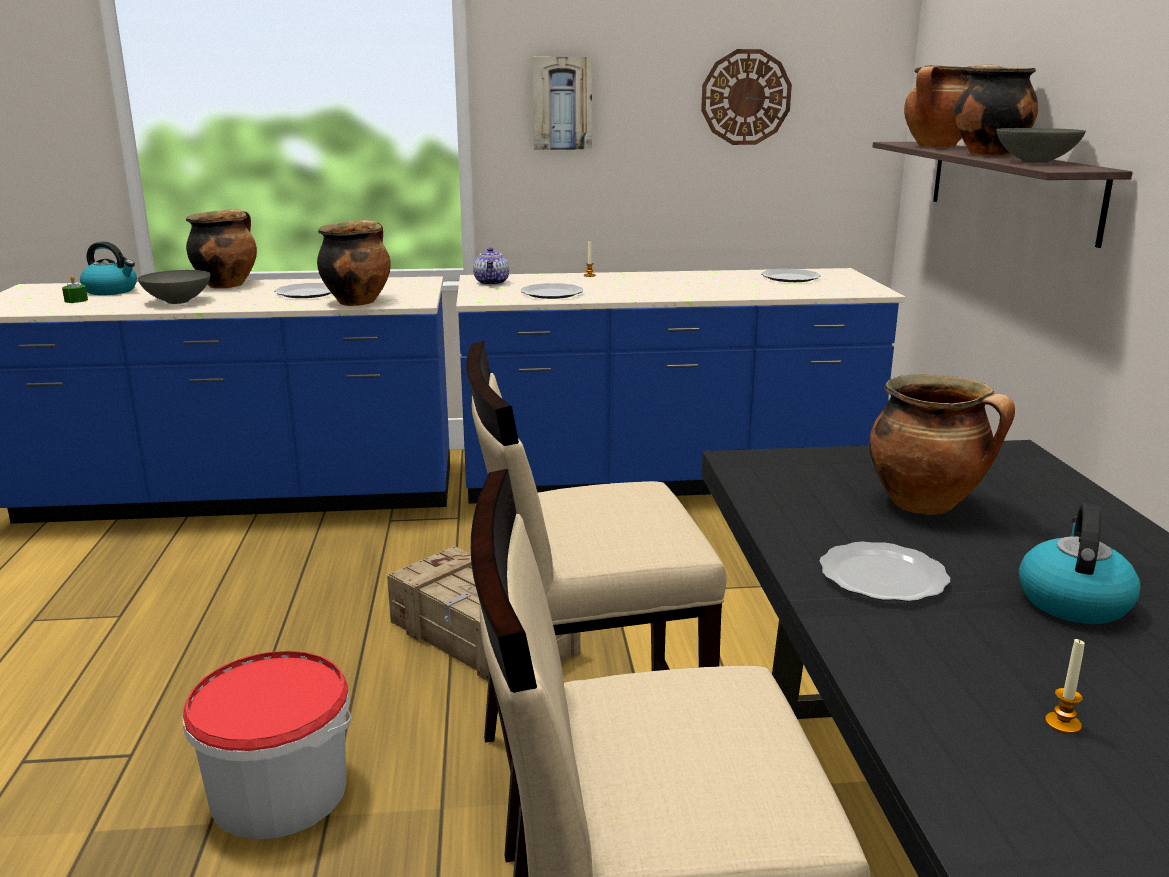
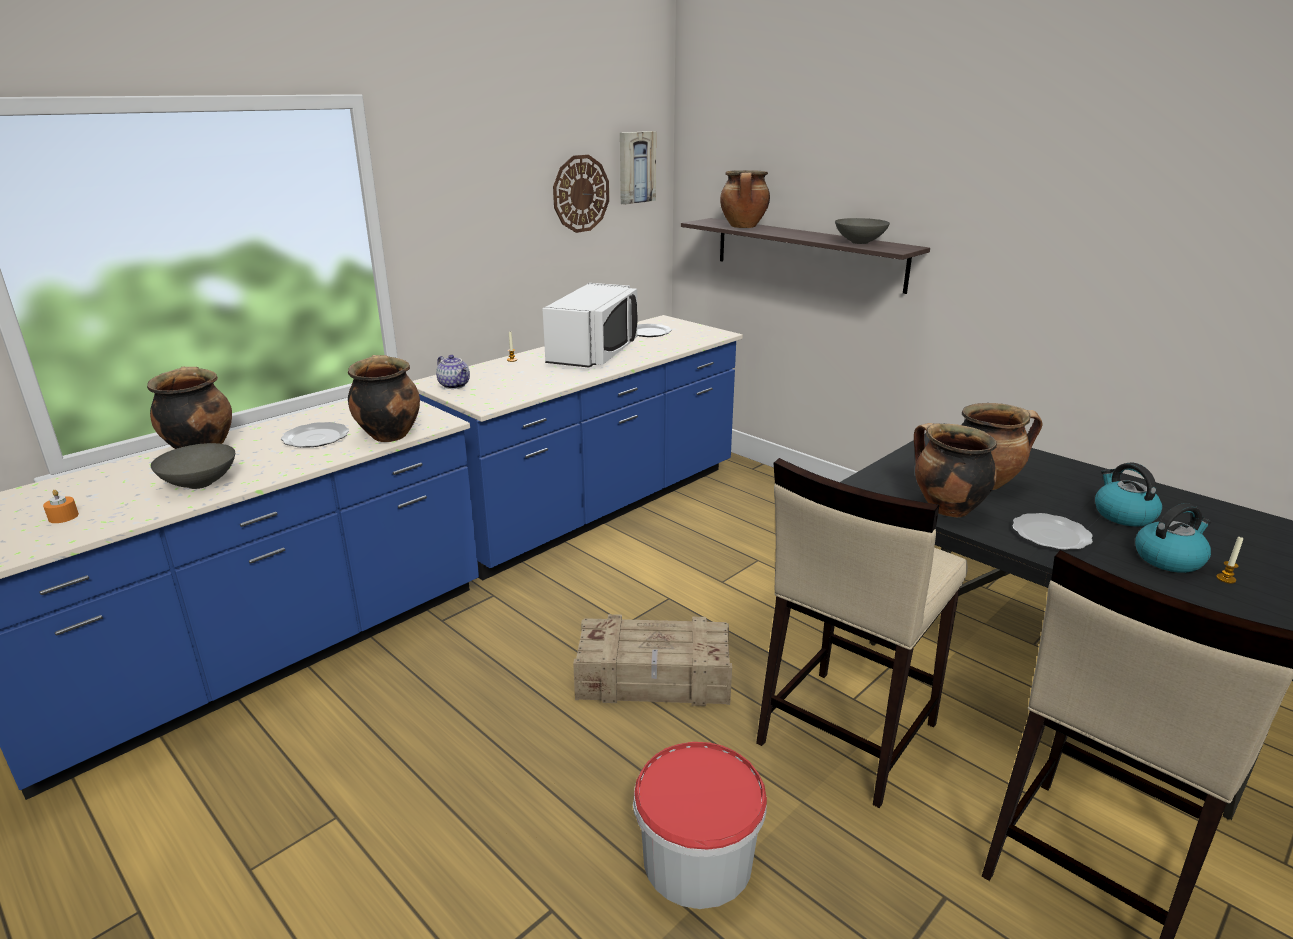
camera: 40 degrees left, 5 degrees up
(76, 300) = (63, 517): green candle -> orange candle
(112, 291) = (76, 492): kettle -> kettle (1168, 559)
(551, 293) = (526, 385): plate -> none
(562, 103) = (454, 213): picture -> picture (636, 167)
(683, 284) = (595, 353): none -> white microwave
(987, 154) = (805, 235): cooking pot -> cooking pot (946, 508)

